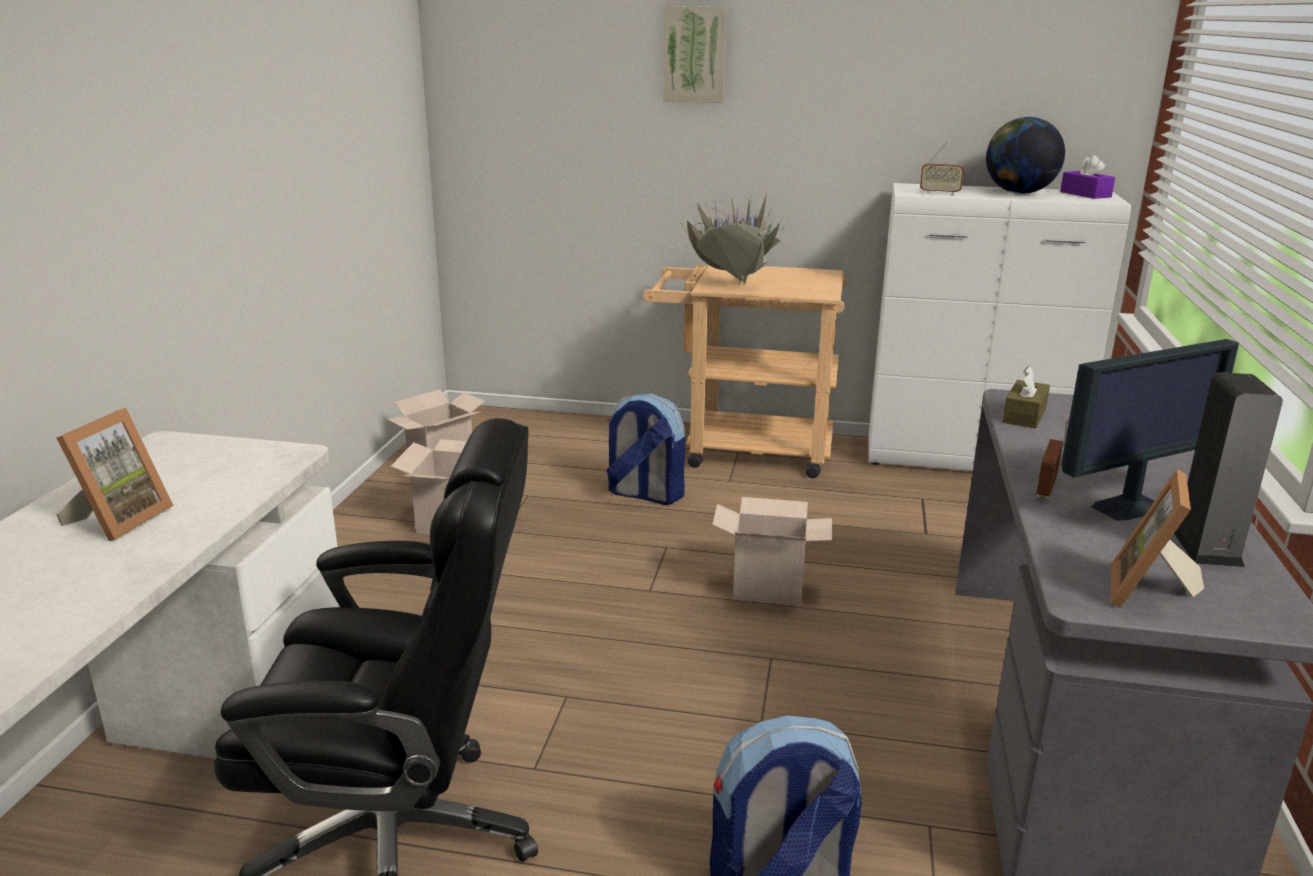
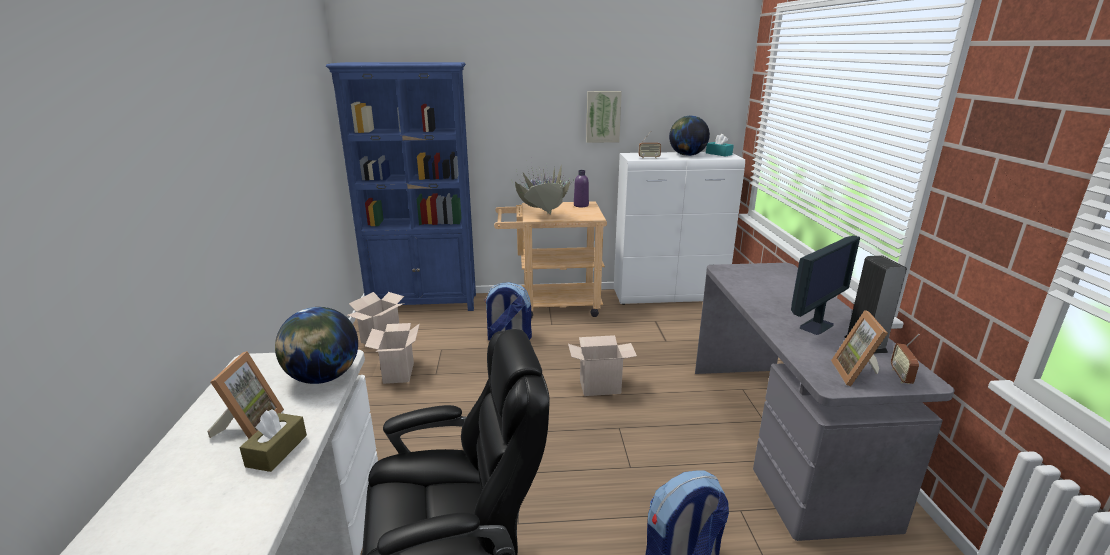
camera: 15 degrees left, 0 degrees up
(251, 474) = (323, 377): none -> globe
(531, 423) = (424, 303): none -> blue bookcase
(695, 54) = (506, 86): picture -> picture (603, 116)
(810, 274) = (581, 205): none -> purple bottle
(1024, 415) = (735, 279): brown tissue box -> brown tissue box (277, 451)
(1047, 490) = (773, 321): radio -> radio (901, 376)
(1085, 194) = (718, 154): purple tissue box -> turquoise tissue box

